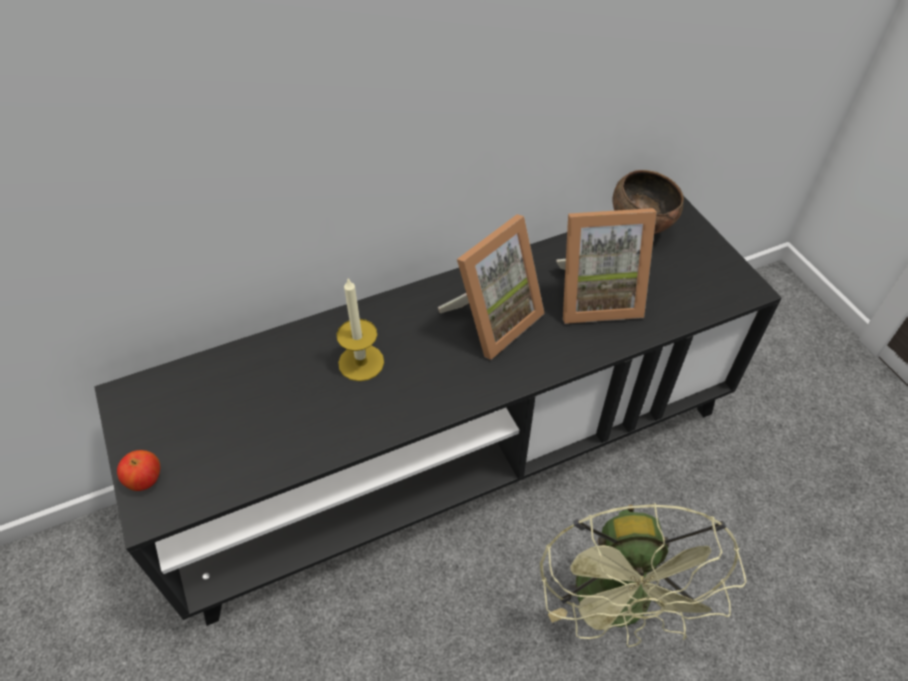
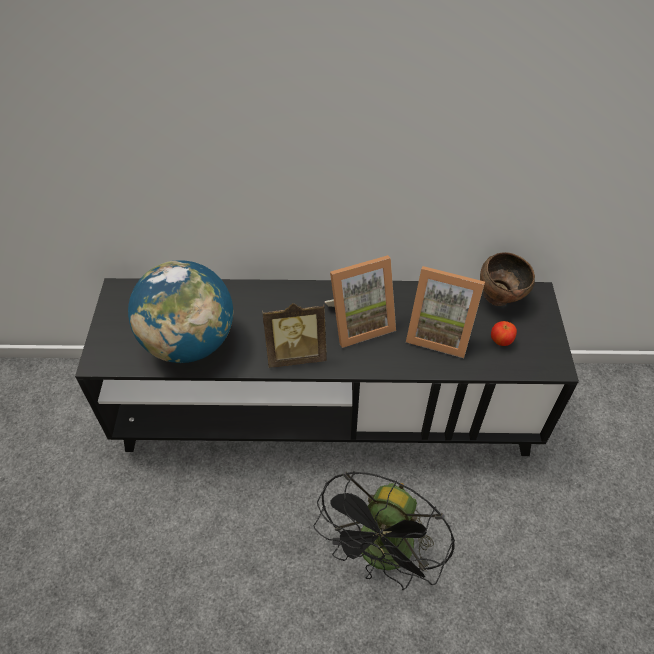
camera: 25 degrees right, 0 degrees up
(146, 480) = (104, 342): apple -> apple (501, 341)
(278, 431) = (190, 342): none -> globe
(361, 362) = (260, 319): candle -> none
(436, 391) = (296, 355): none -> picture frame
(618, 608) = (383, 556): green fan -> black fan

